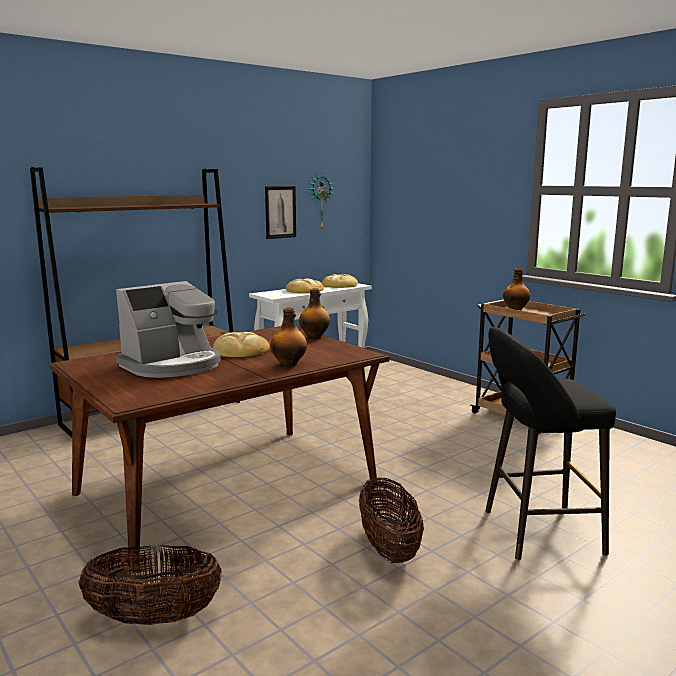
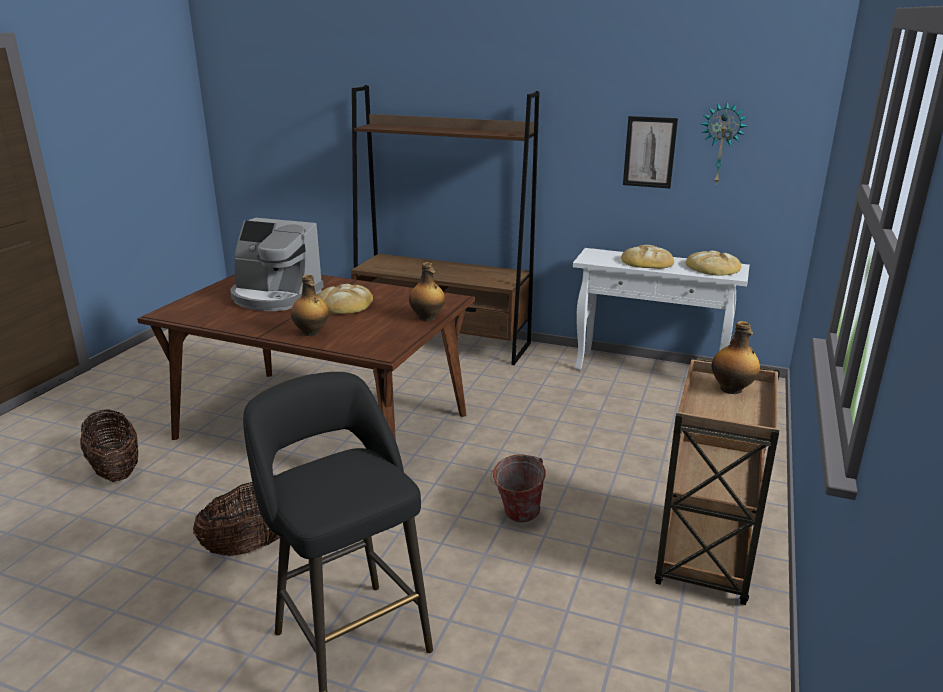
camera: 60 degrees right, 10 degrees up
(442, 450) = (516, 516): none -> bucket

